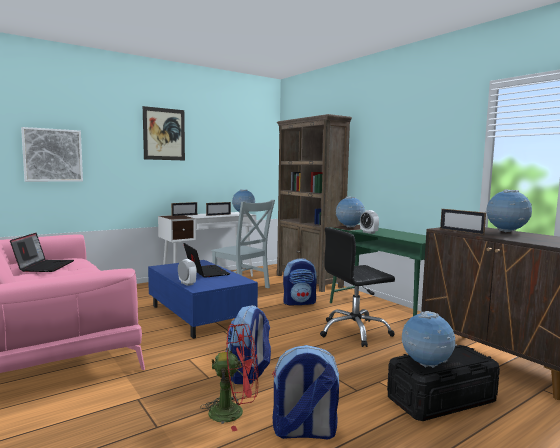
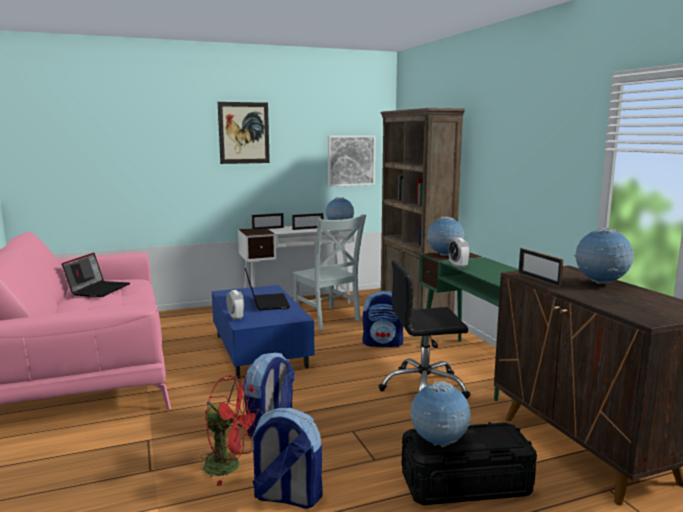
camera: 15 degrees right, 5 degrees up
(53, 155) = (120, 164): picture -> picture (351, 160)

